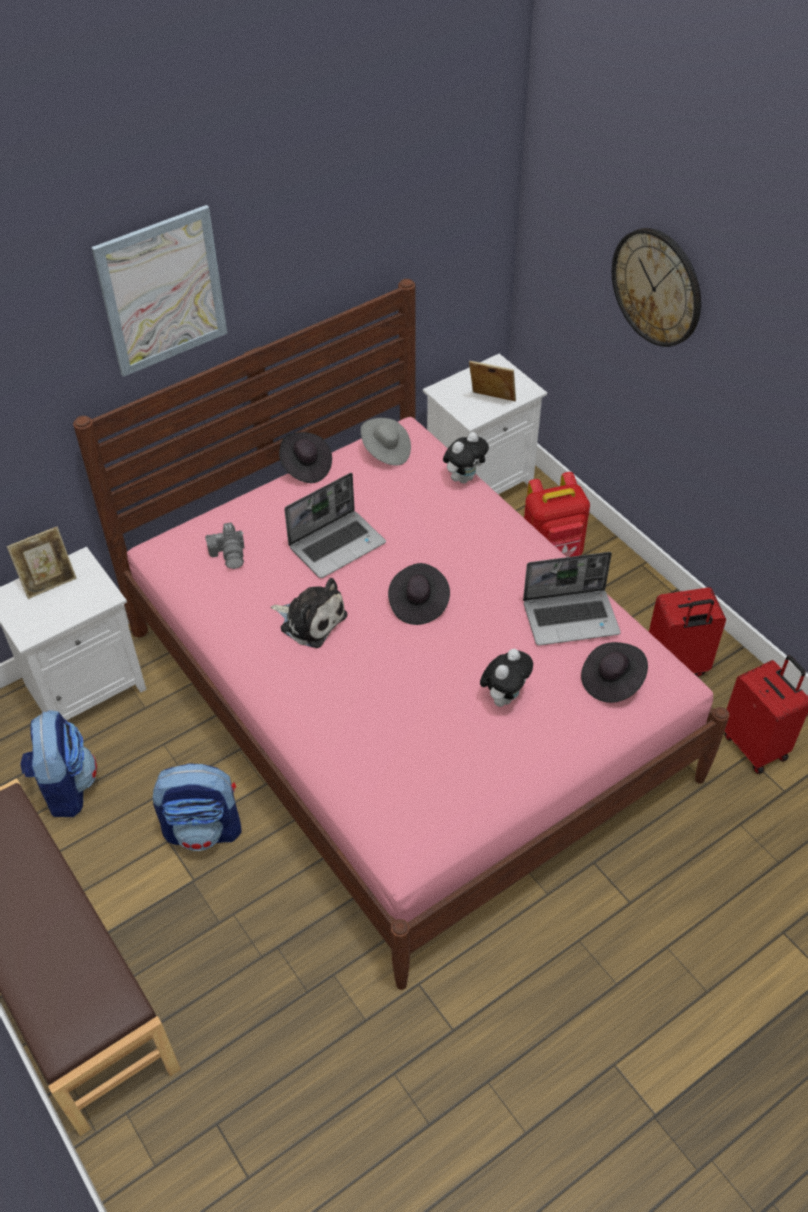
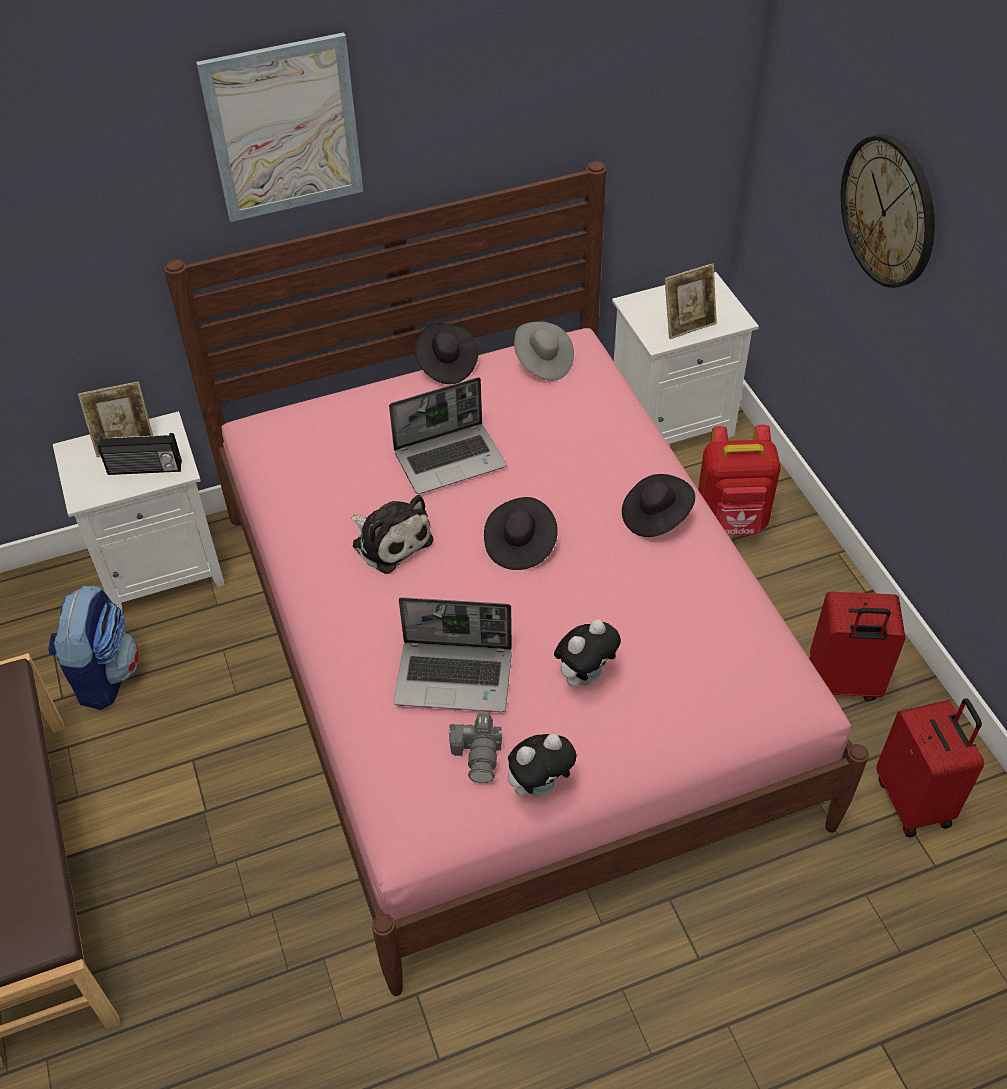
camera: 15 degrees right, 0 degrees up
(75, 601) = (144, 469): none -> radio
(204, 829) = (235, 755): backpack -> none
(229, 553) = (327, 447): camera -> camera (478, 754)
(464, 478) = (624, 408): plush toy -> plush toy (540, 785)
(491, 401) = (688, 325): picture frame -> picture frame turned 120 degrees clockwise
(571, 617) = (697, 597): laptop -> laptop (455, 677)
(611, 681) = (722, 684): black hat -> black hat (655, 517)

